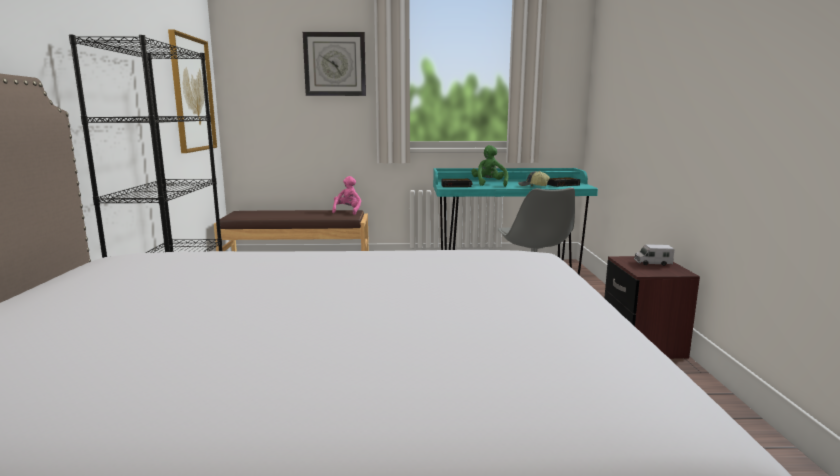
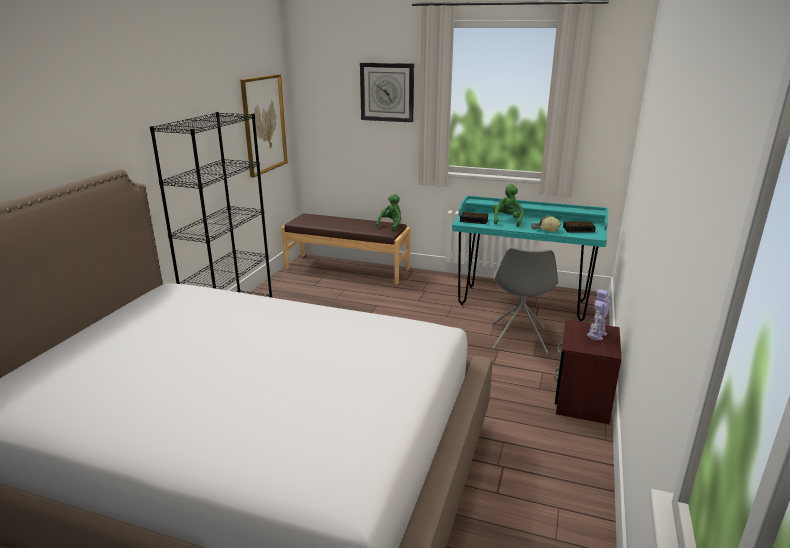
camera: 20 degrees right, 10 degrees up
(348, 211) = (391, 225): pink plush toy -> green plush toy
(652, 263) = (596, 335): toy truck -> toy robot

